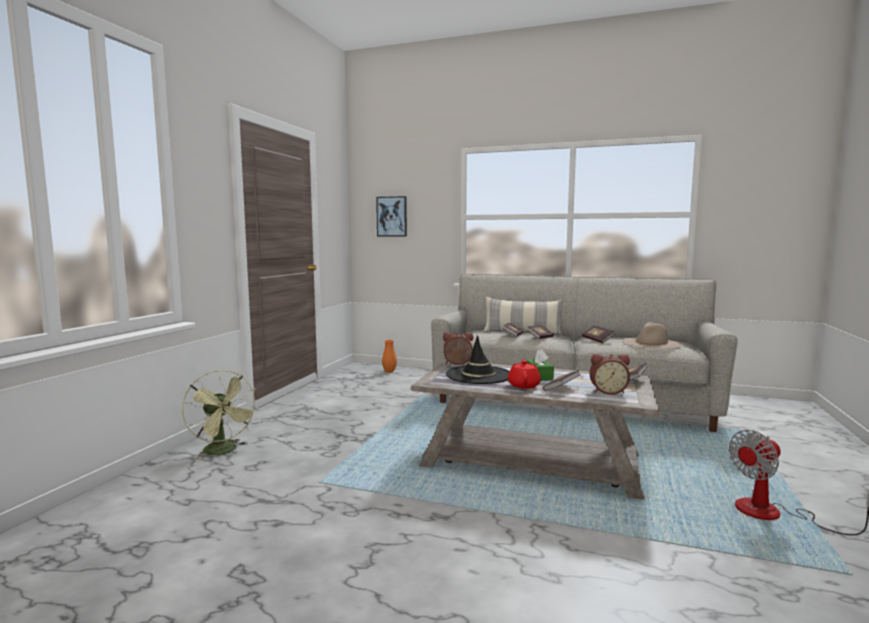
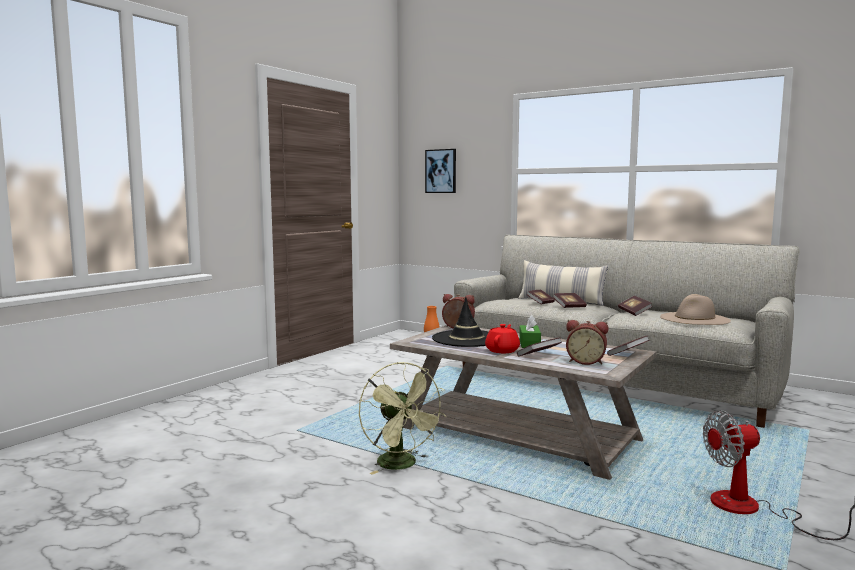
camera: 15 degrees right, 0 degrees up
(224, 451) = (230, 398): green fan -> green fan (402, 465)

